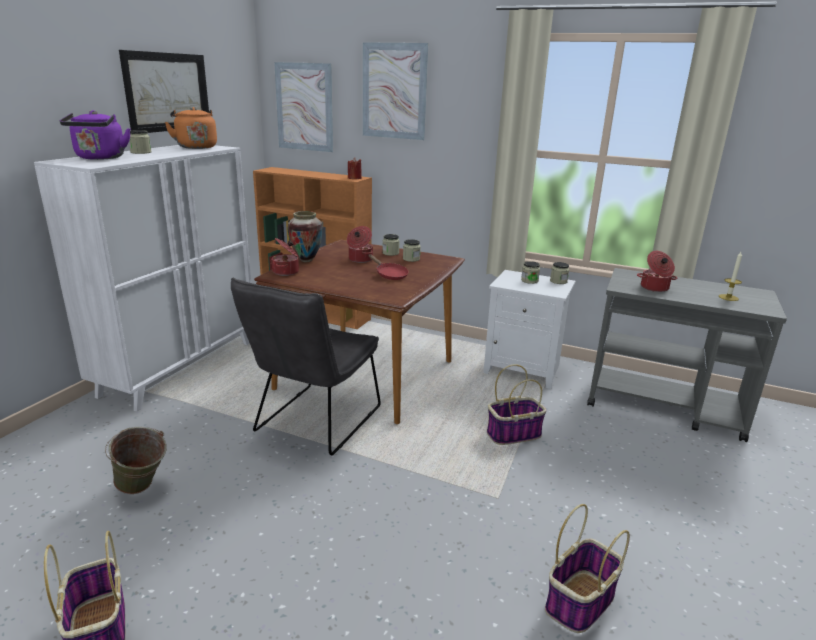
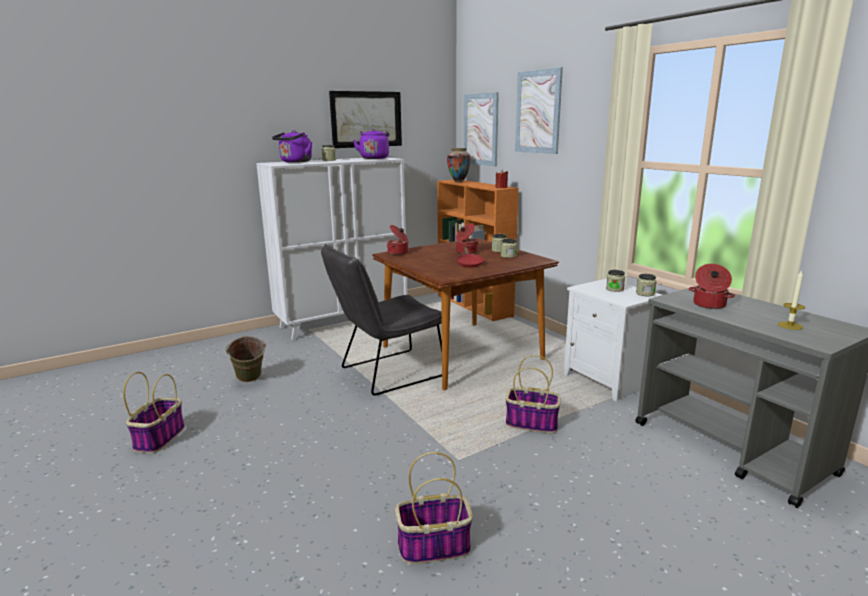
camera: 35 degrees right, 5 degrees down
(196, 147) = (374, 158): orange kettle -> purple kettle
(306, 260) = (425, 248): vase -> vase (458, 182)

